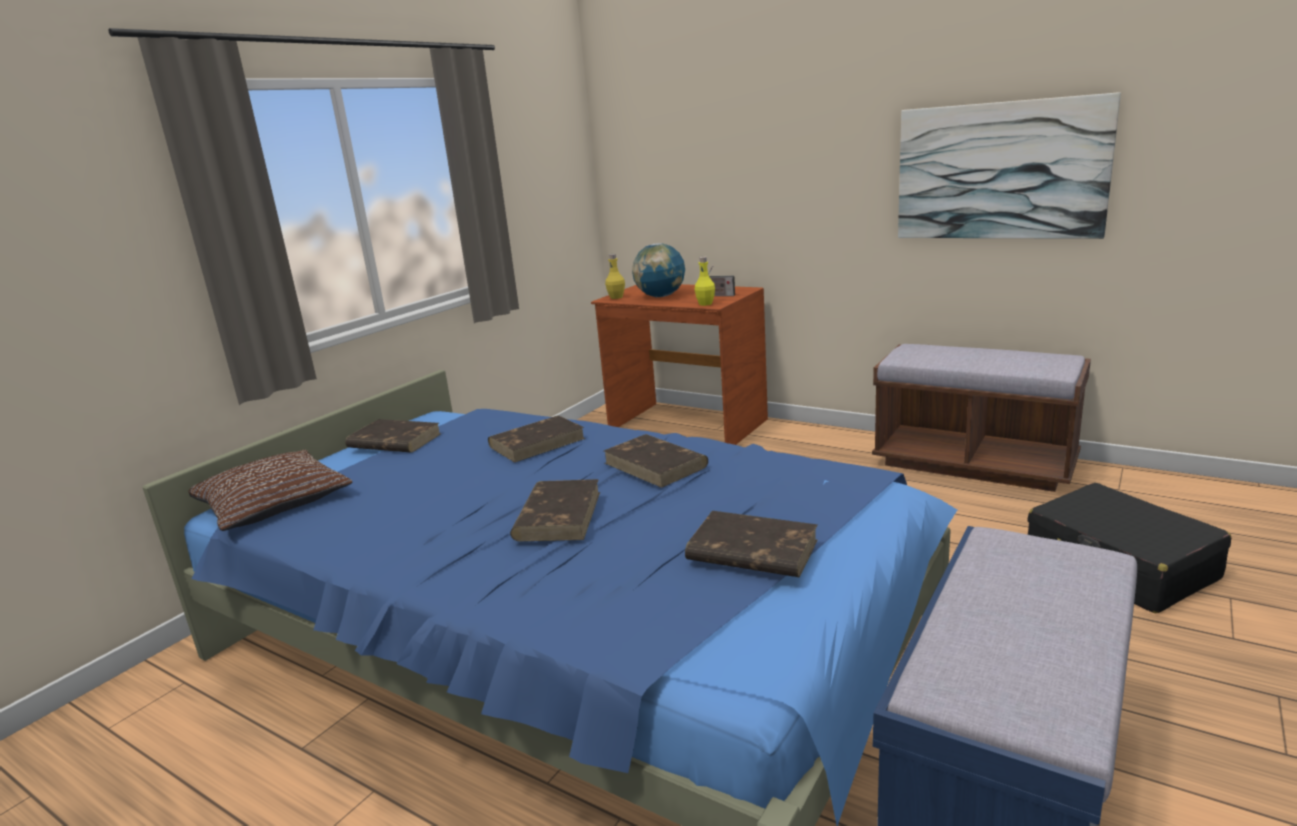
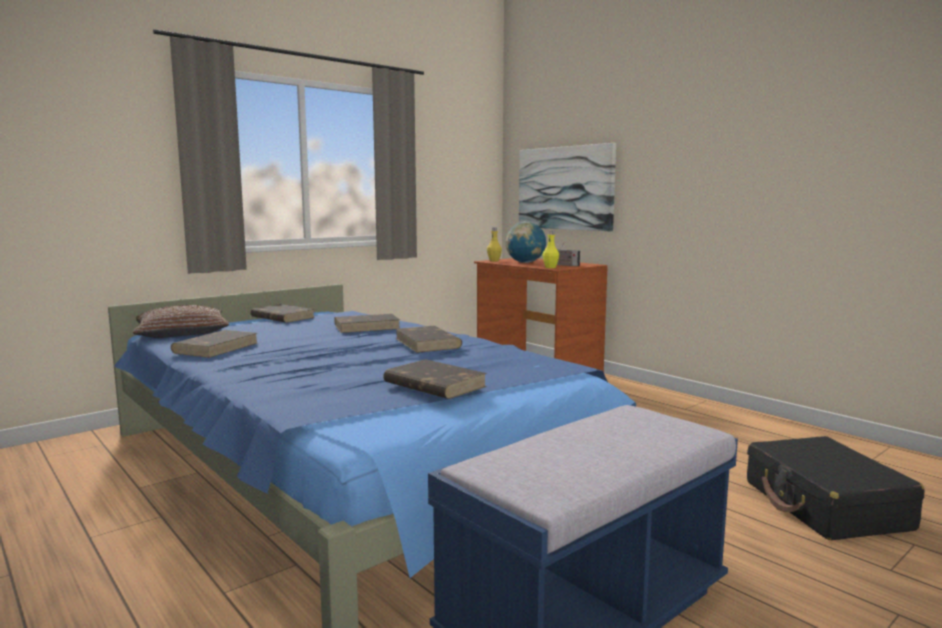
camera: 15 degrees right, 10 degrees down
(558, 515) = (333, 354): brown book -> brown book (216, 347)
(973, 463) = (752, 424): brown bench -> none
(1000, 171) = (789, 177): picture -> picture (565, 188)

